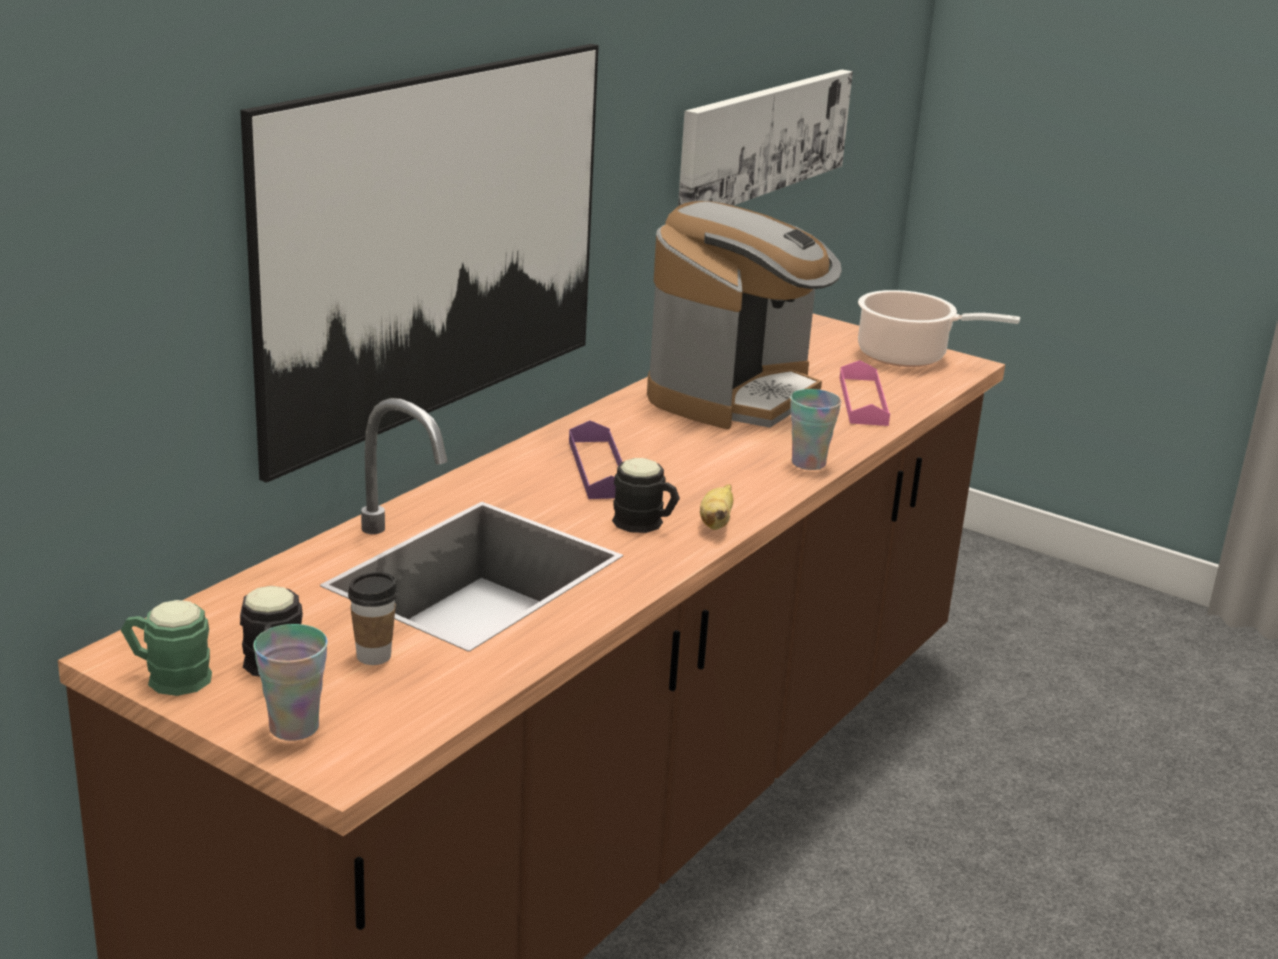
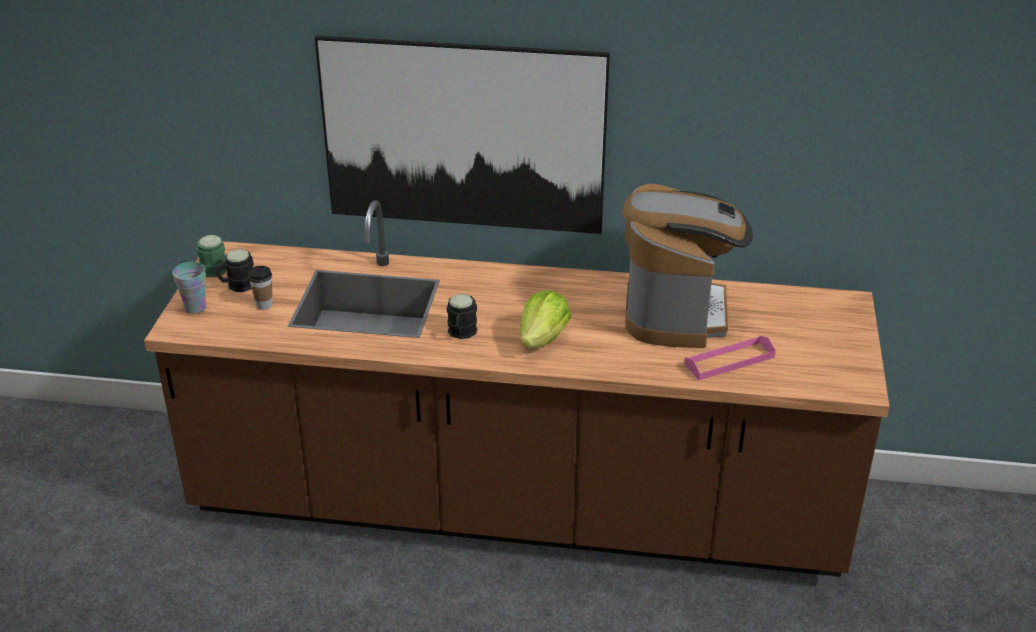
camera: 65 degrees right, 10 degrees up
(599, 468) = (515, 299): purple tray -> none
(716, 479) = (543, 339): none -> lettuce
(716, 522) = (485, 354): banana -> none
(735, 395) = (676, 312): coffee machine -> coffee machine turned 90 degrees counterclockwise
(763, 139) = (839, 158): picture -> none
(808, 463) = (601, 364): cup -> none
(908, 356) = (841, 360): cooking pot -> none

